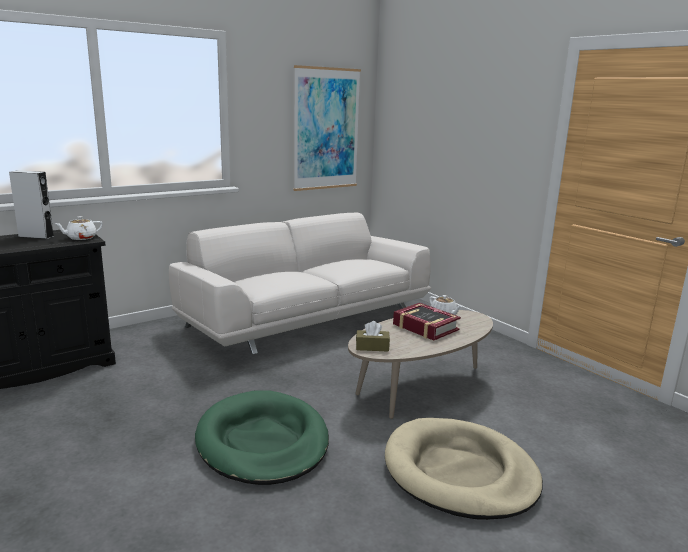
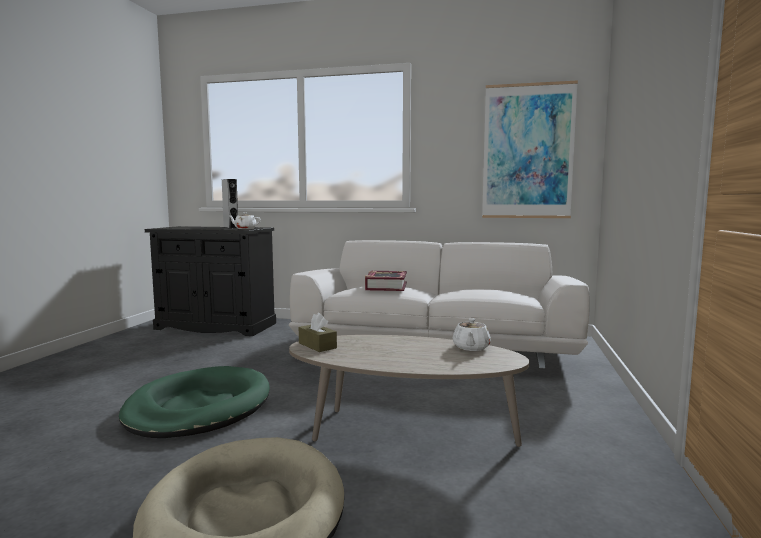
camera: 50 degrees right, 10 degrees down
(425, 327) = (415, 349): book -> book (386, 286)

